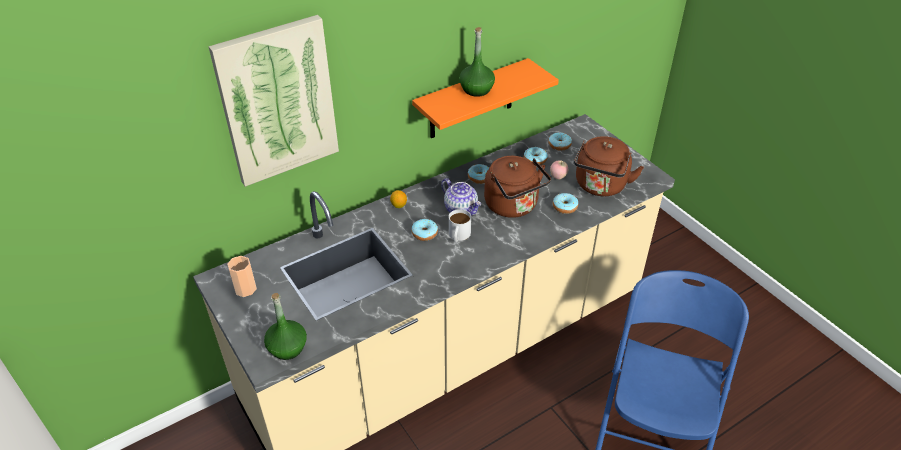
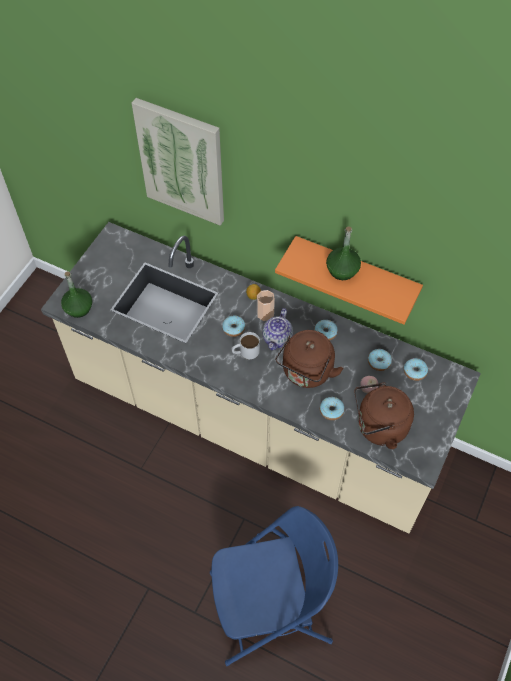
camera: 60 degrees right, 15 degrees up
(245, 289) = (114, 255): cup -> cup (265, 313)

